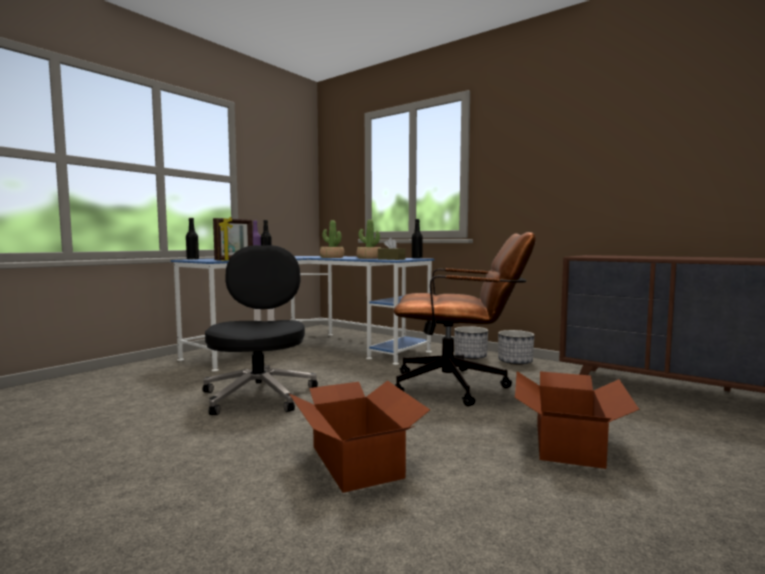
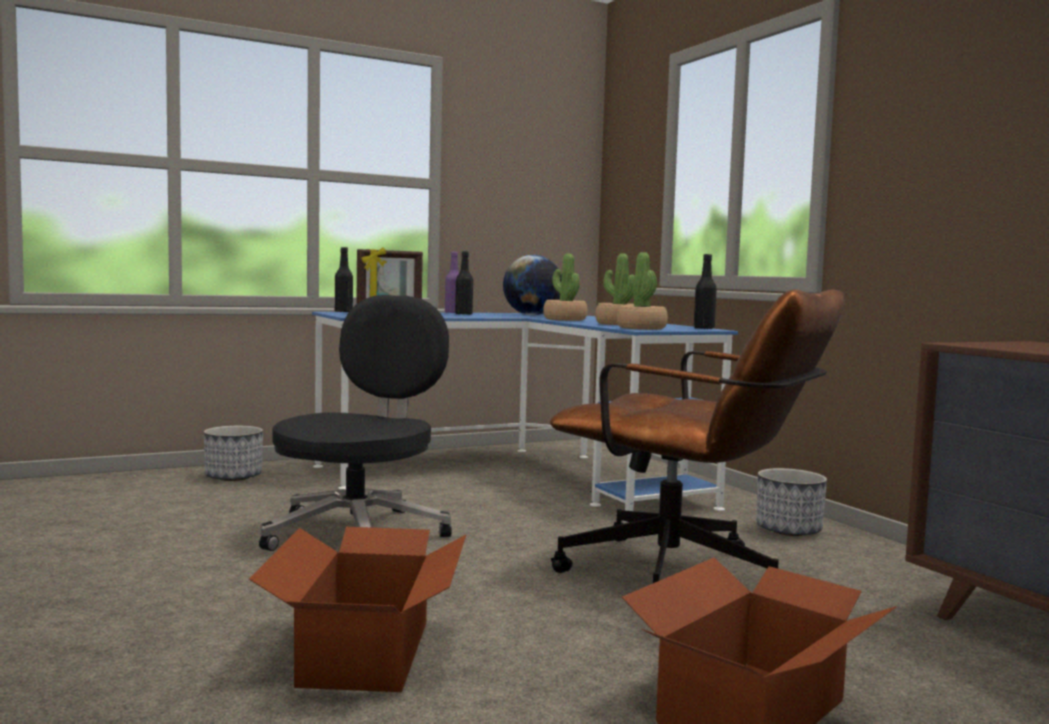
camera: 25 degrees right, 0 degrees up
(302, 256) = (532, 315): none -> globe
(391, 259) = (641, 328): brown tissue box -> potted plant
(515, 362) = (869, 553): planter -> planter (234, 477)

